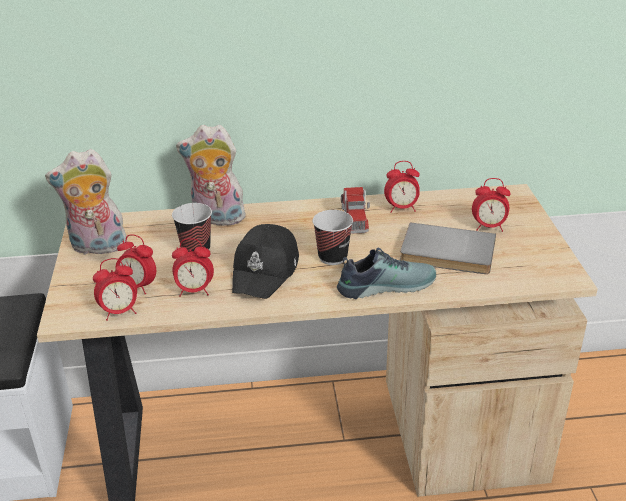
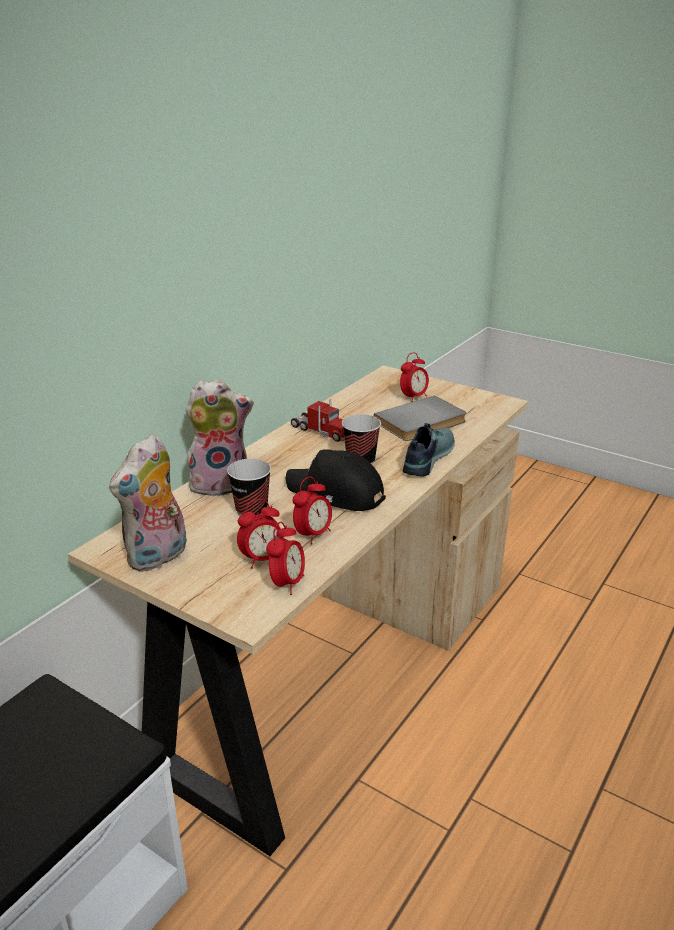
camera: 50 degrees left, 5 degrees down
(216, 219) = (221, 483): plush toy -> plush toy turned 150 degrees counterclockwise
(266, 271) = (335, 493): black cap -> black cap turned 150 degrees clockwise
(401, 208) = (341, 412): alarm clock -> none

